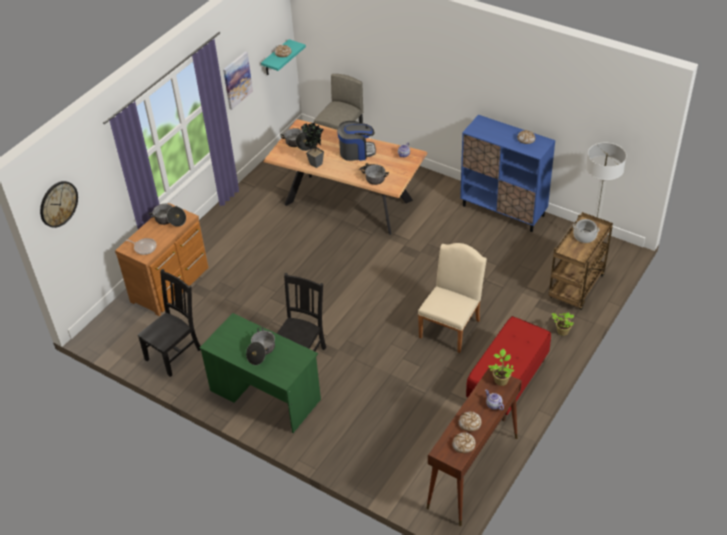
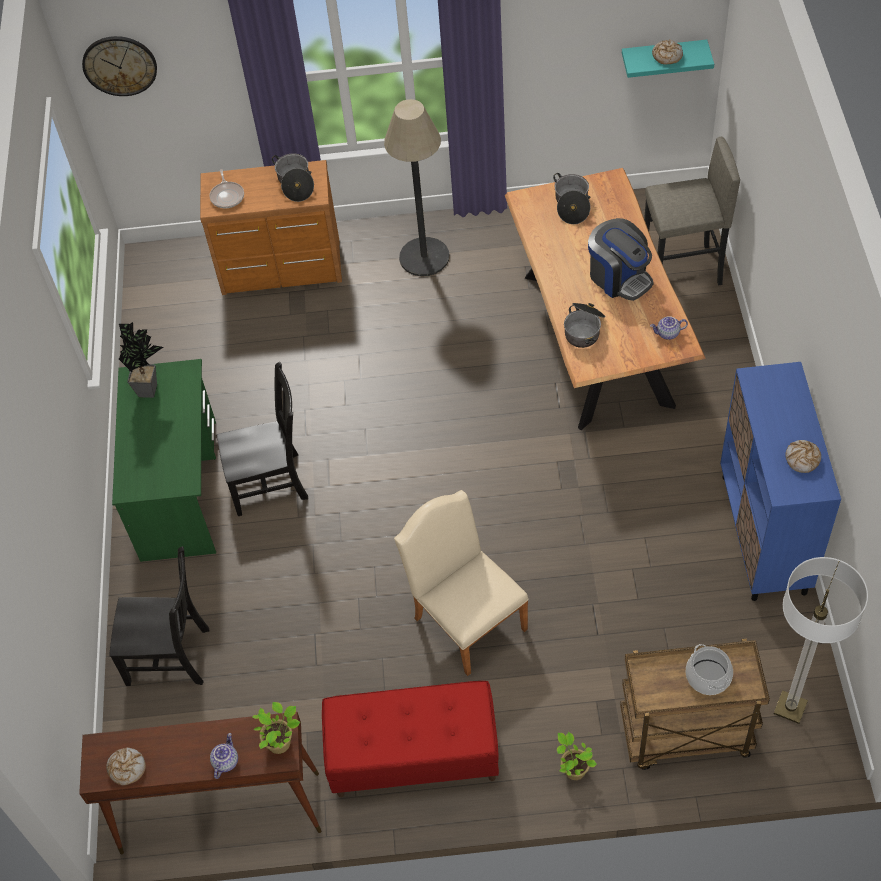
camera: 55 degrees right, 10 degrees up
(175, 353) = (176, 353): black chair -> black chair (171, 656)
(230, 231) = (424, 257): none -> floor lamp
(237, 80) = (554, 52): picture -> none
(261, 351) = (157, 433): cooking pot -> none
(315, 162) = (552, 248): potted plant -> potted plant (150, 387)
(451, 326) = (466, 618): beige chair -> beige chair turned 120 degrees counterclockwise
(469, 423) = (170, 752): bread -> none

